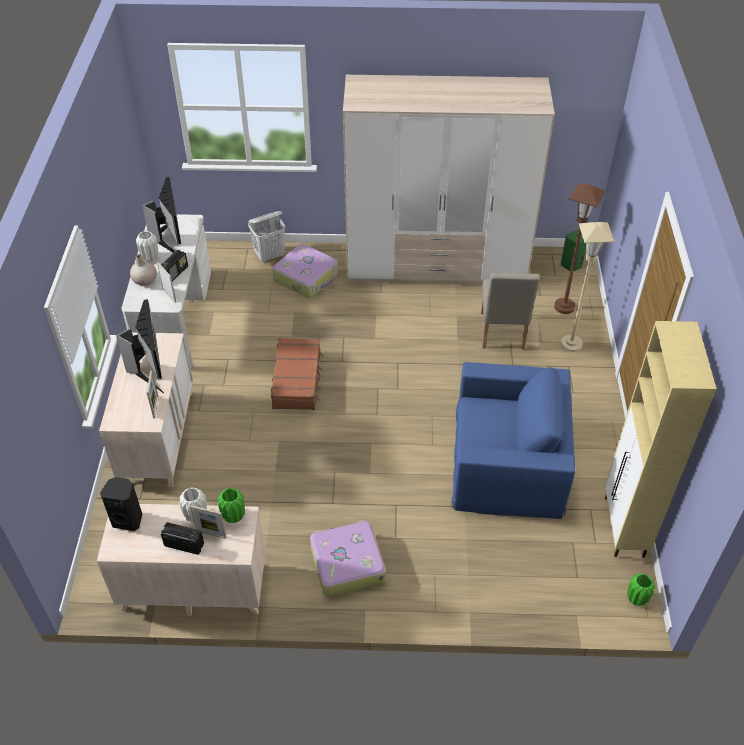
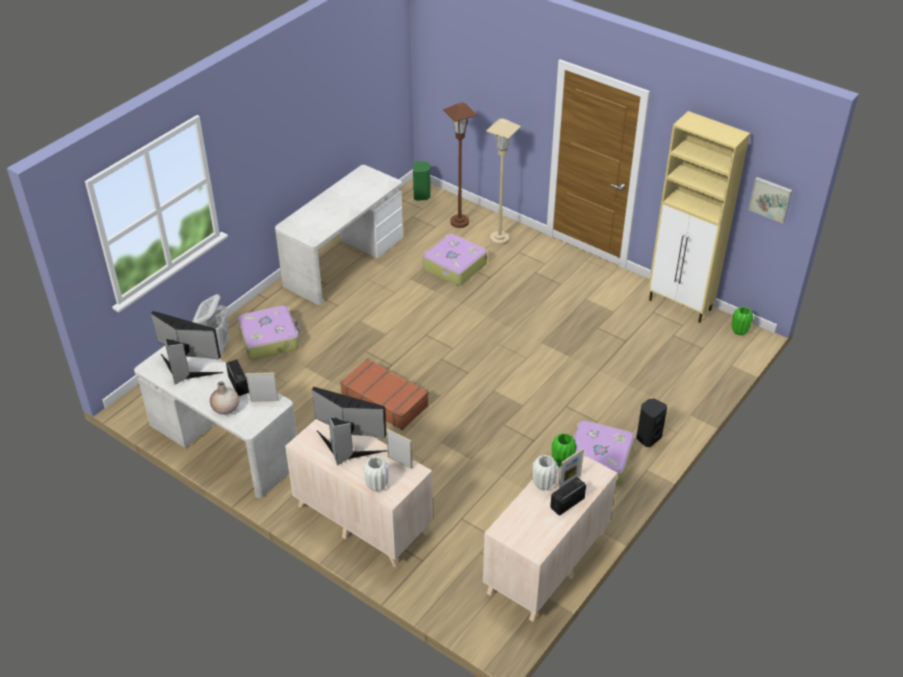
camera: 55 degrees left, 5 degrees down
(128, 519) = (512, 528): black speaker -> black speaker (647, 437)
(150, 257) = (197, 393): white vase -> white vase (376, 486)
(436, 266) = (343, 261): wardrobe -> white desk
(502, 334) = (454, 266): beige chair -> suitcase
(508, 461) = (577, 328): blue armchair -> none
(707, 483) = (770, 199): none -> picture

